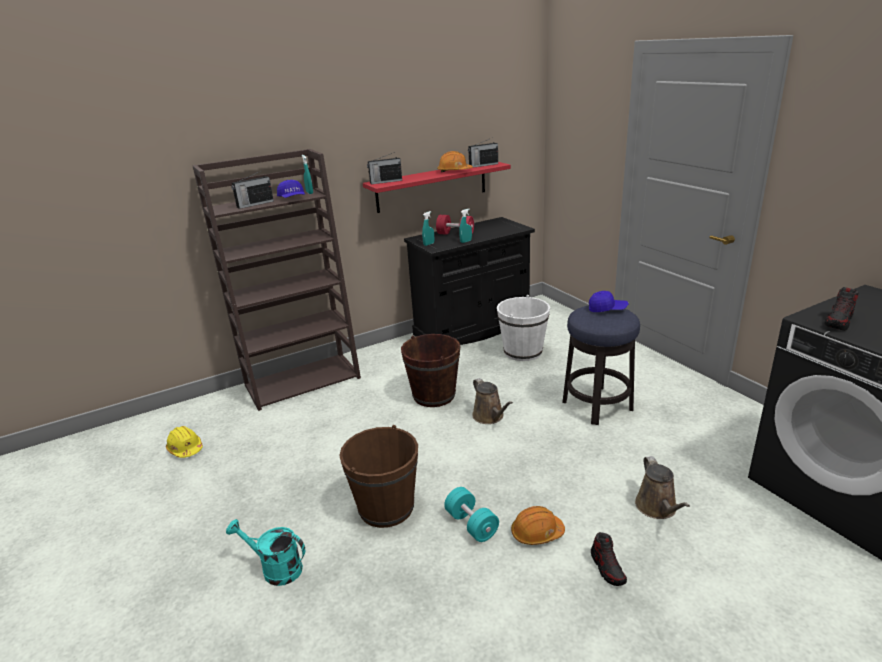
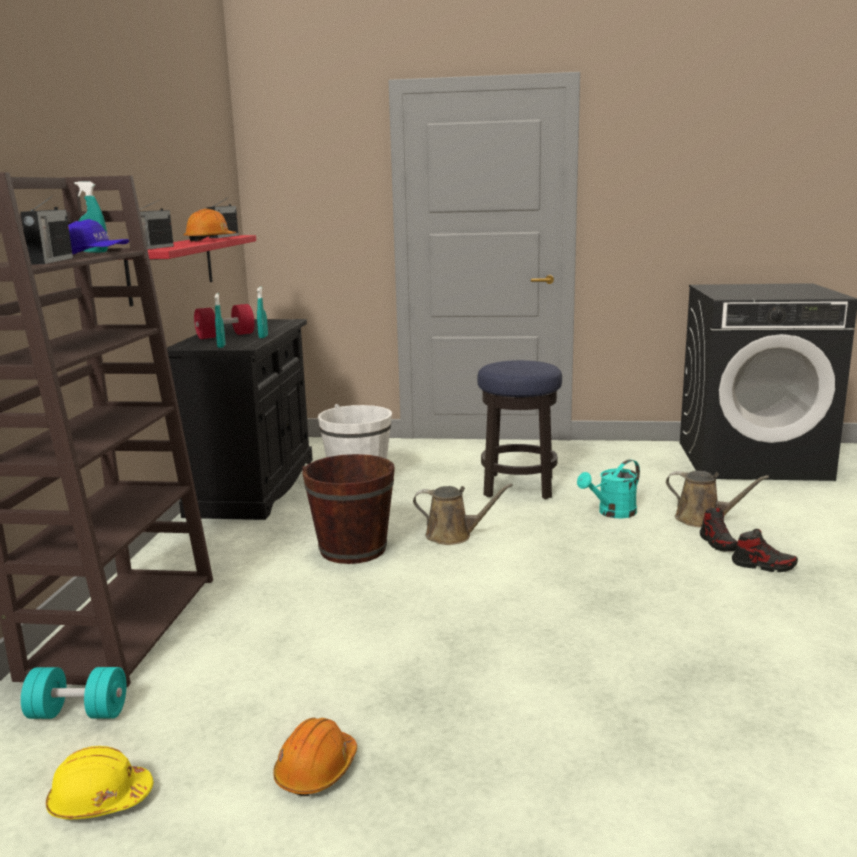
camera: 55 degrees left, 10 degrees down
(275, 568) = (577, 770): turquoise watering can -> turquoise watering can (612, 513)
(386, 507) = (542, 646): brown bucket -> none
(471, 524) = (634, 606): turquoise dumbbell -> turquoise dumbbell (78, 713)
(537, 533) = (684, 578): orange hard hat -> orange hard hat (316, 770)
(607, 309) = (511, 362): blue cap -> none
(839, 322) = (742, 295): shoe -> shoe (718, 543)

